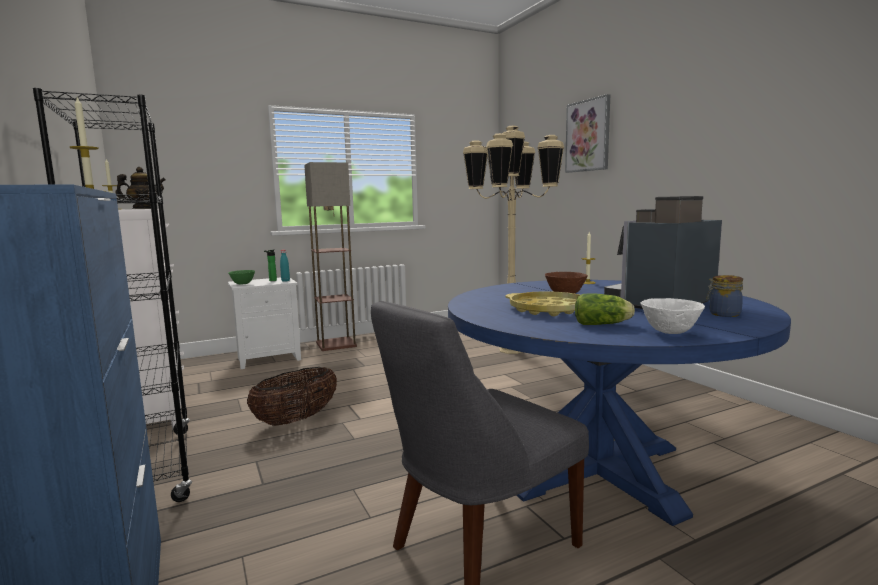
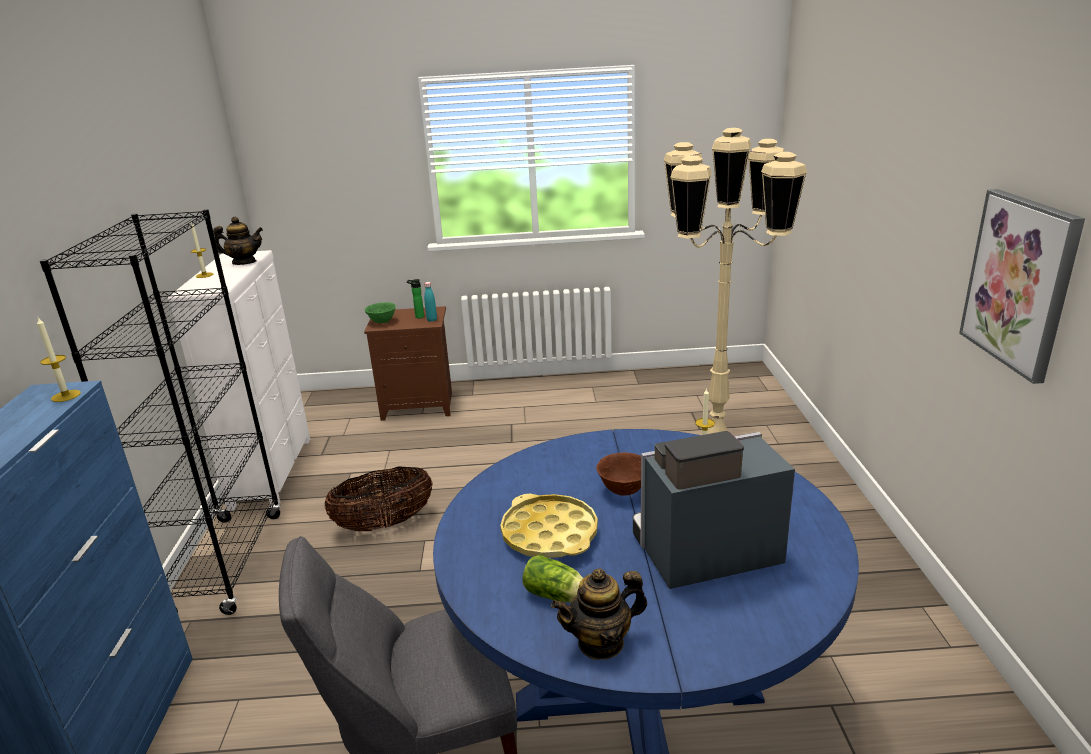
camera: 25 degrees right, 15 degrees up
(269, 358) = (419, 405): white nightstand -> brown nightstand
(336, 344) = (507, 391): floor lamp -> none
(588, 136) = (872, 139): picture -> picture (1019, 282)
(670, 332) = (601, 643): white bowl -> teapot
(723, 314) = (736, 610): jar -> none

